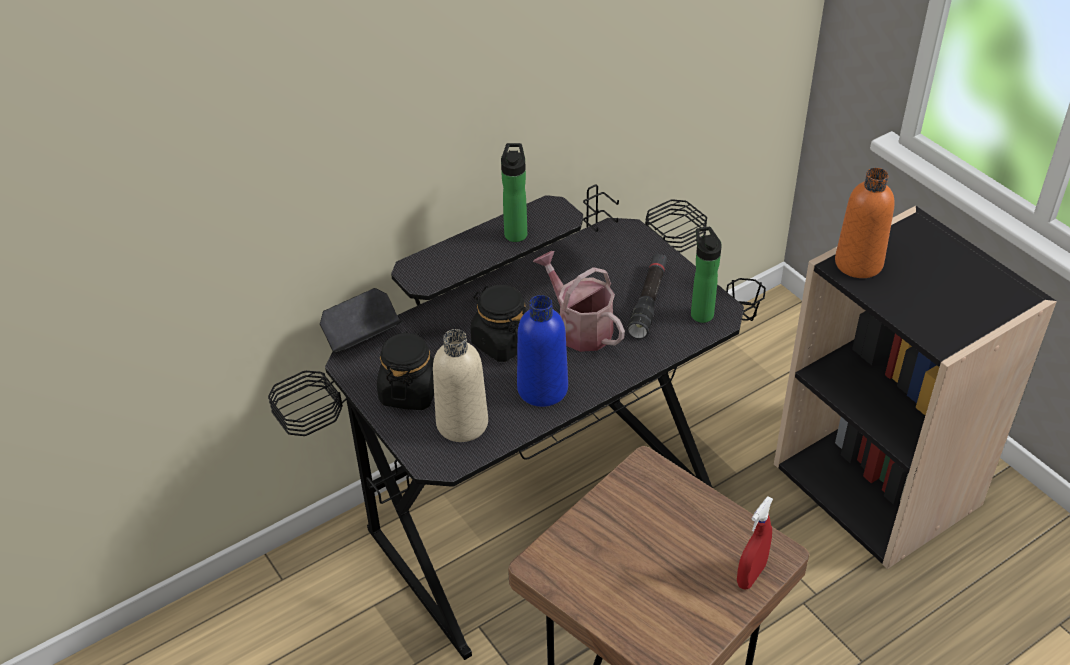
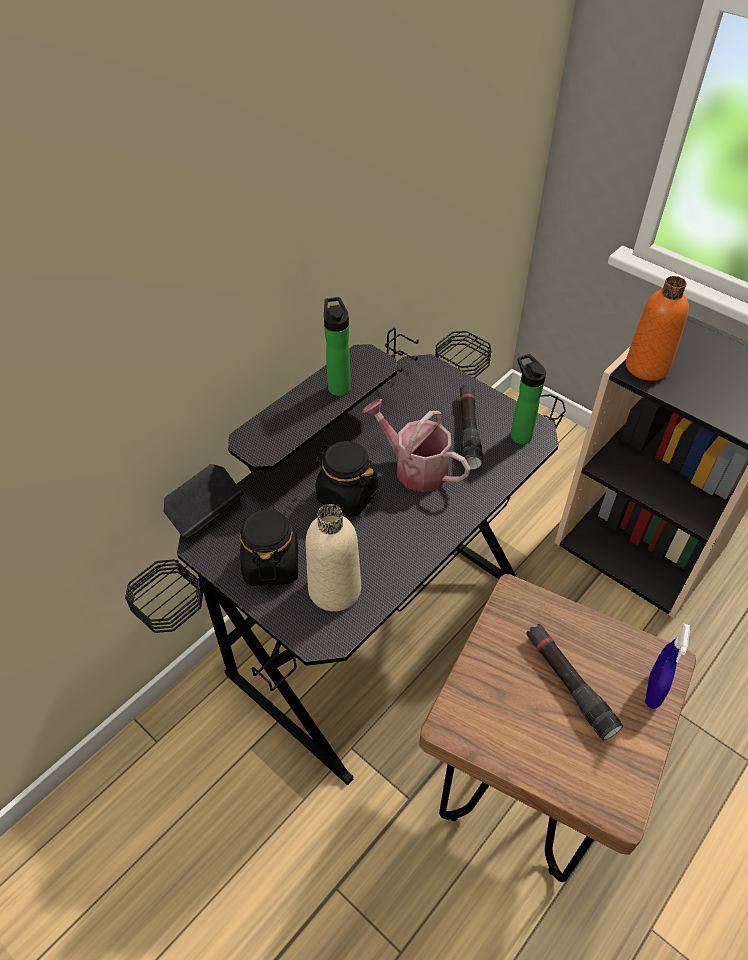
camera: 15 degrees left, 5 degrees up
(542, 389) = (401, 537): blue bottle -> none
(668, 553) = (568, 684): none -> black flashlight
(751, 575) = (653, 691): red spray bottle -> blue spray bottle

